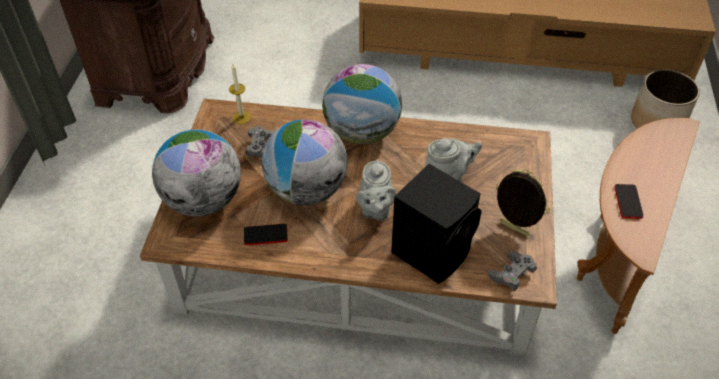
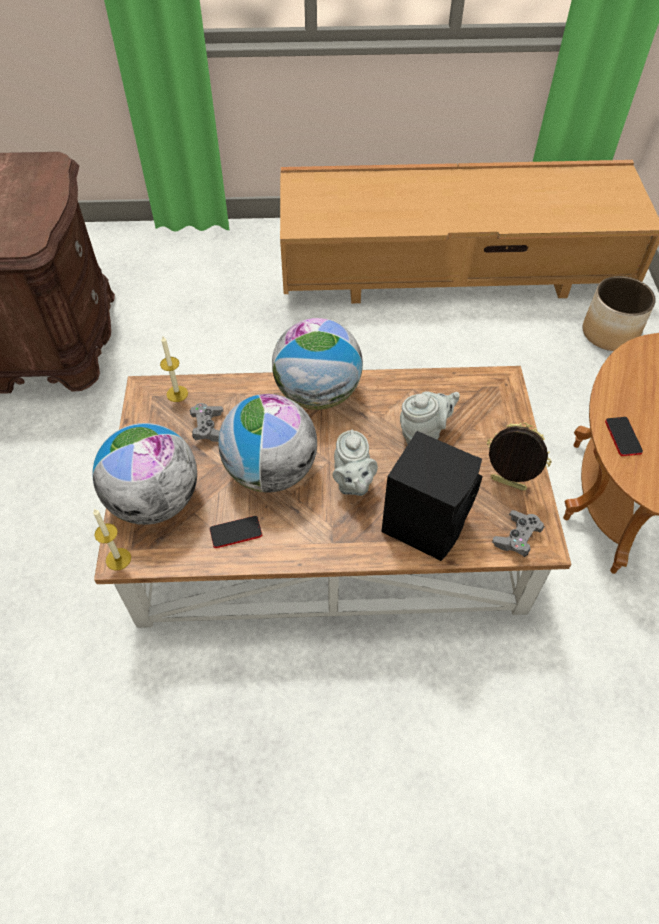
camera: 10 degrees left, 5 degrees up
(163, 242) = (118, 559): none -> candle

